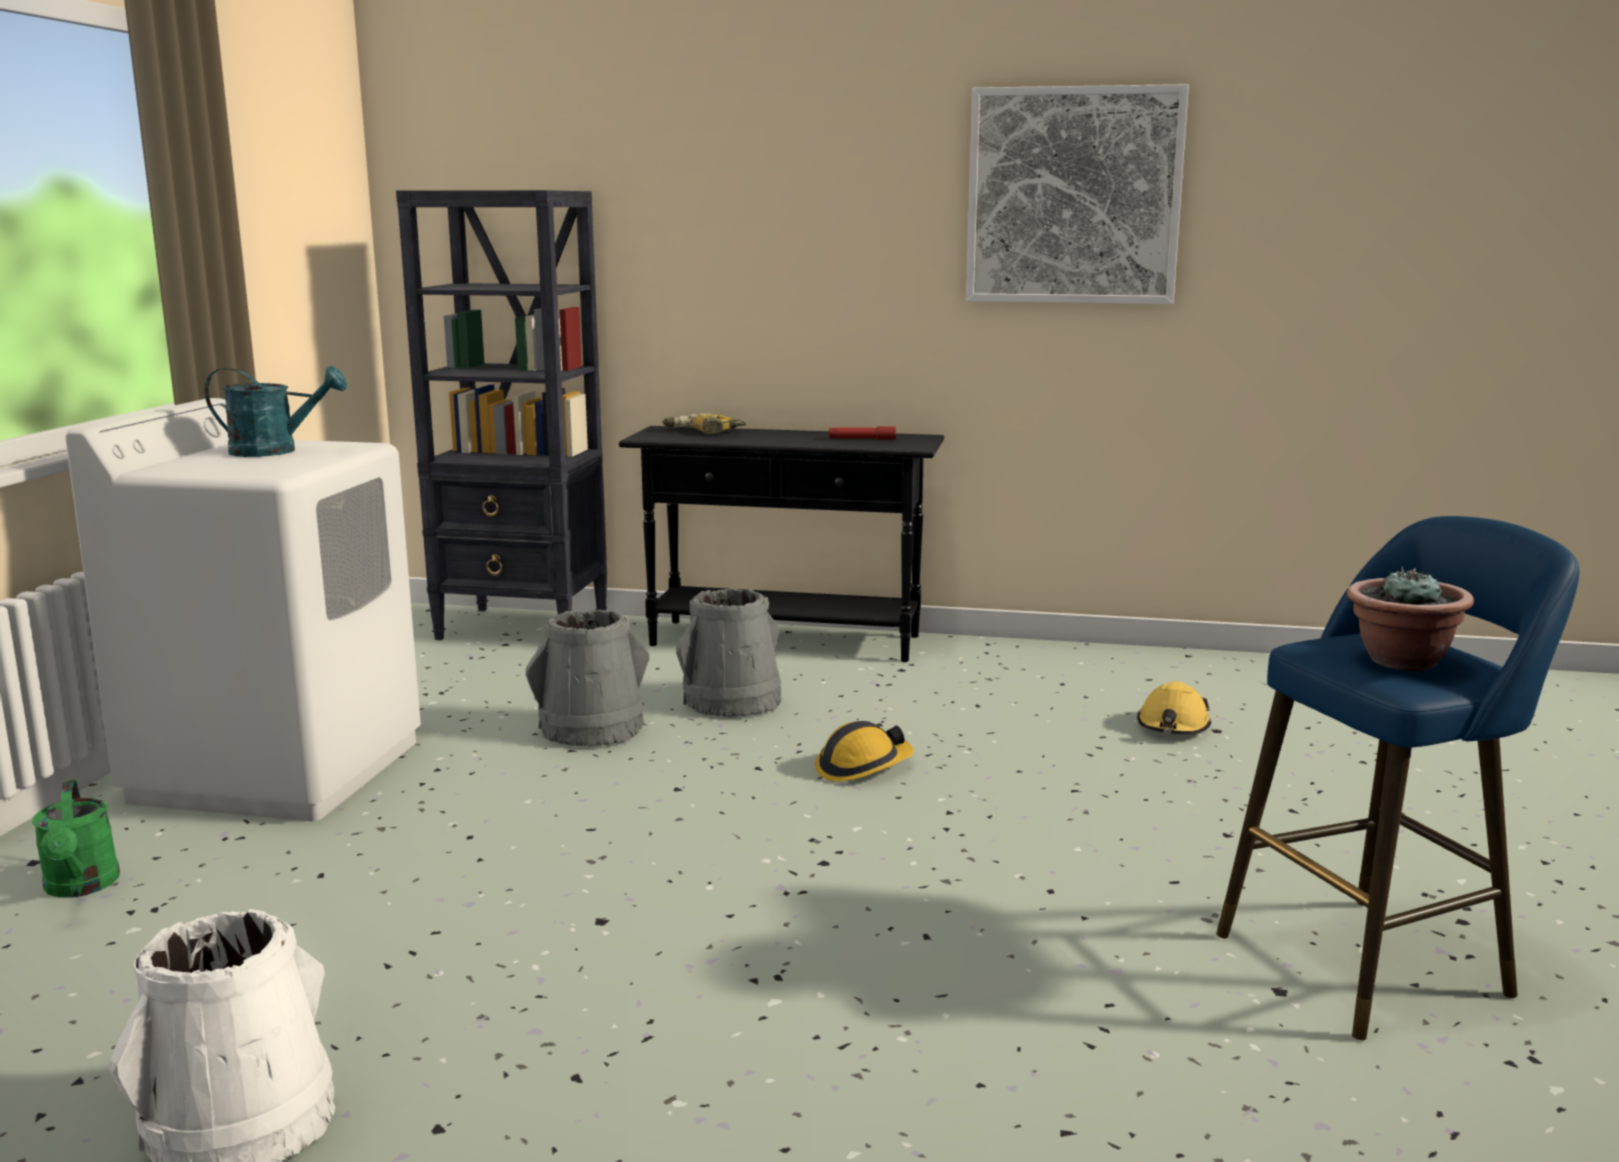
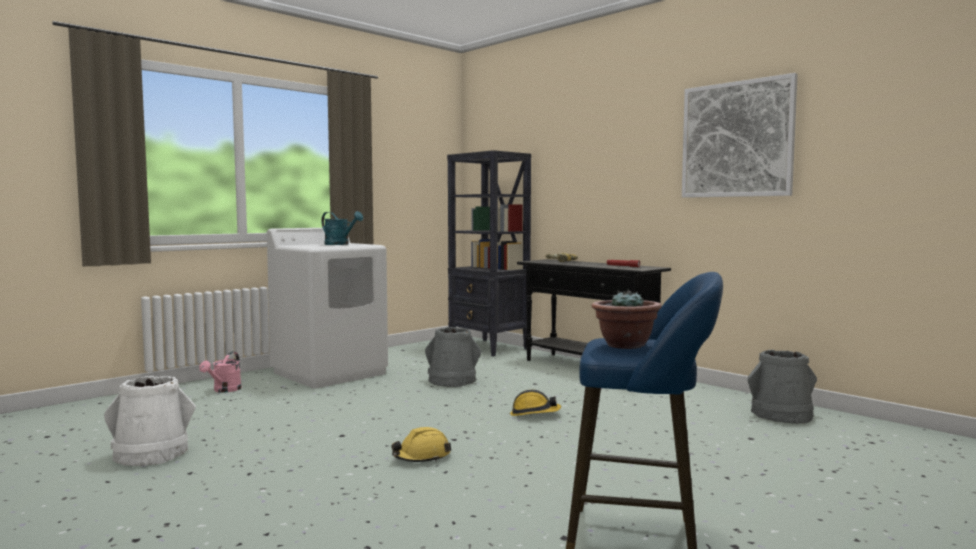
camera: 35 degrees right, 10 degrees down
(81, 887) = (224, 390): green watering can -> pink watering can
(732, 701) = (524, 383): grey bucket -> grey bucket (781, 415)
(1173, 726) = (727, 431): yellow hard hat -> yellow hard hat (422, 457)

